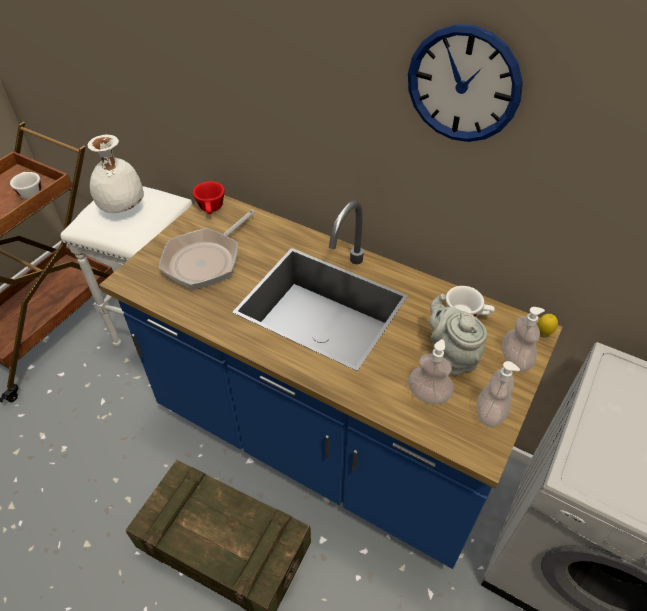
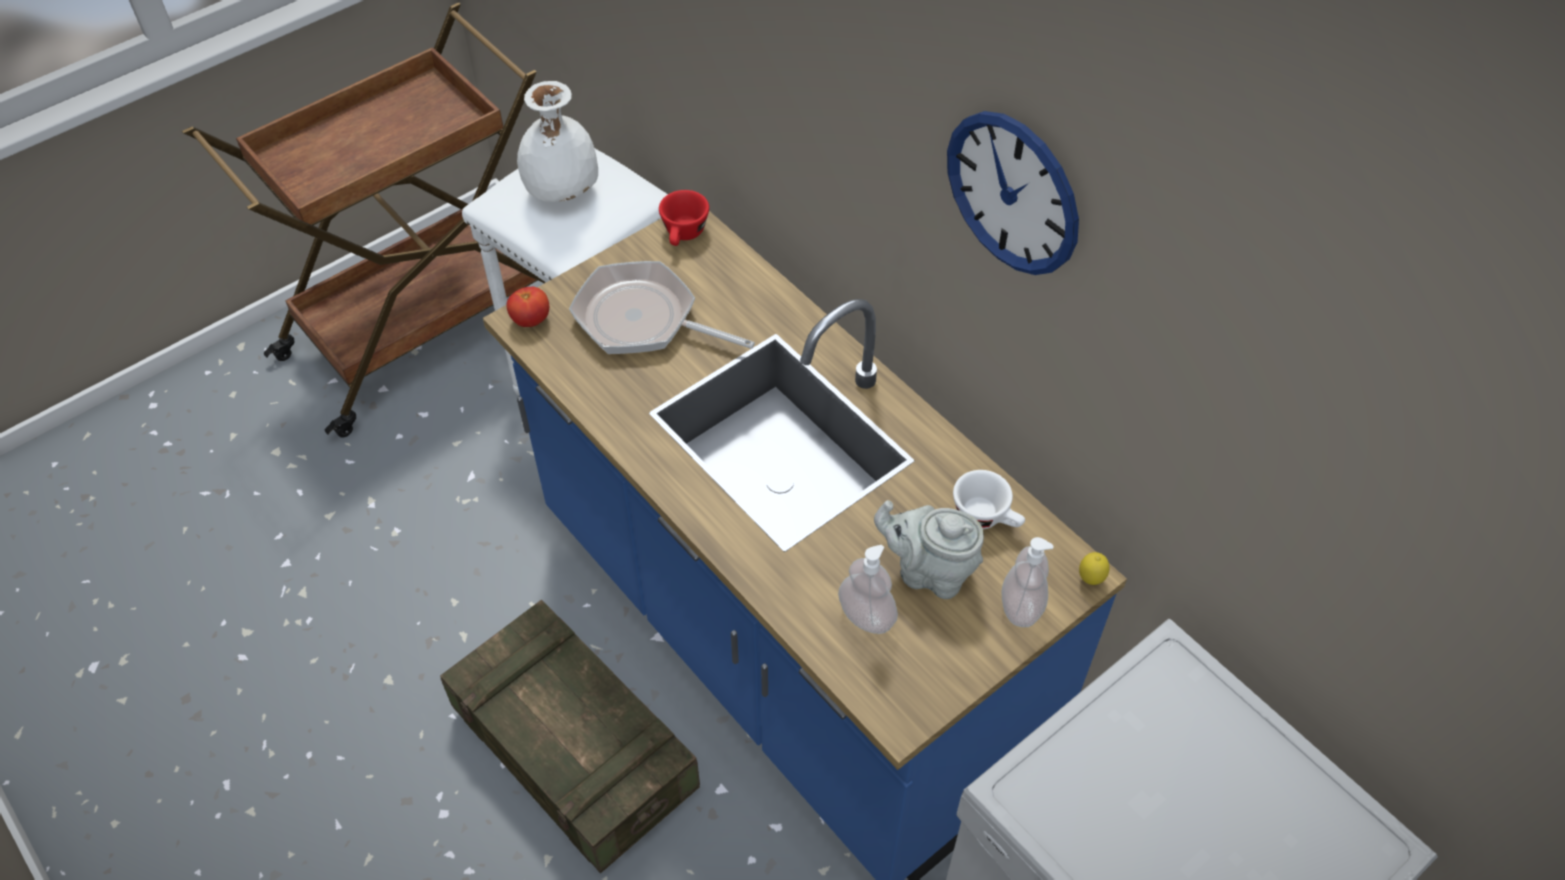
camera: 20 degrees right, 5 degrees up
(30, 192) = (439, 125): white cup -> none
(132, 278) = (531, 320): none -> tomato
(206, 260) = (643, 320): frying pan -> frying pan turned 60 degrees clockwise
(450, 356) = (929, 572): grey teapot -> grey teapot turned 60 degrees counterclockwise
(490, 413) = (940, 669): soap dispenser -> none

